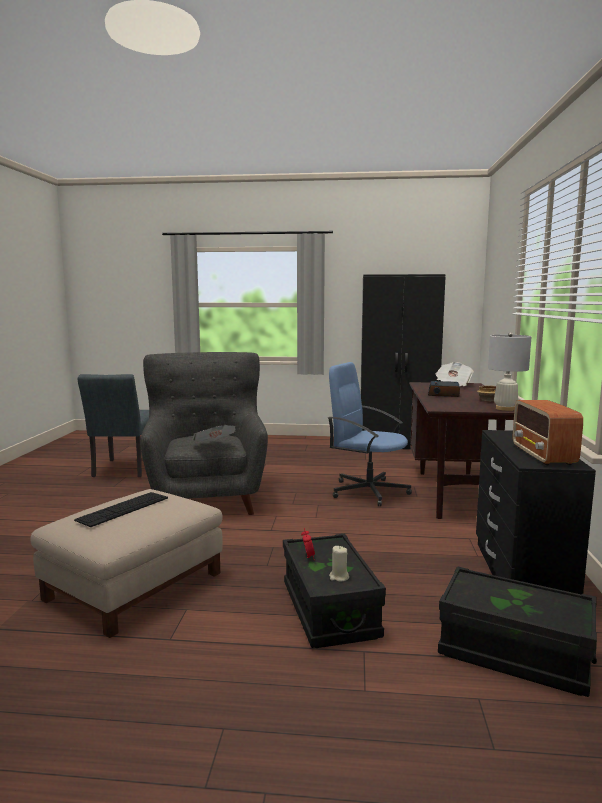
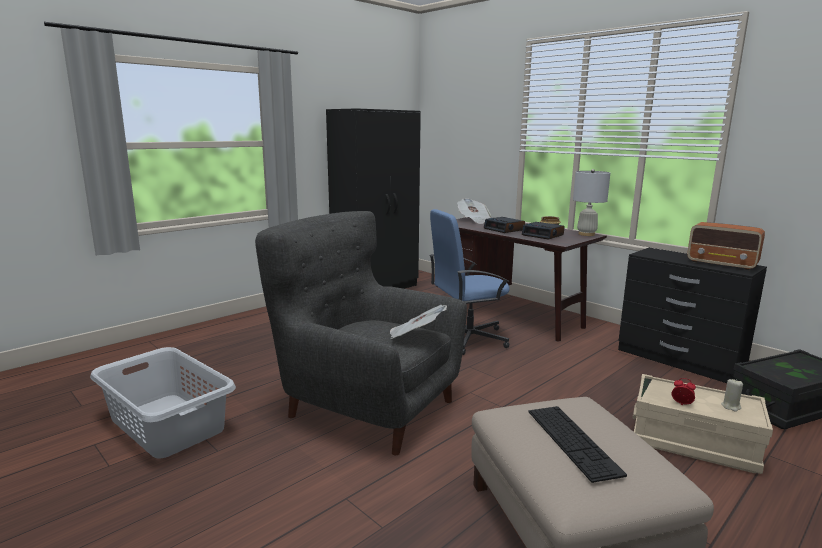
camera: 50 degrees left, 5 degrees up
(123, 470) = (166, 425): grey chair -> grey laundry basket
(329, 610) = (693, 443): black storage box -> beige storage box
(455, 402) = (543, 235): none -> alarm clock

